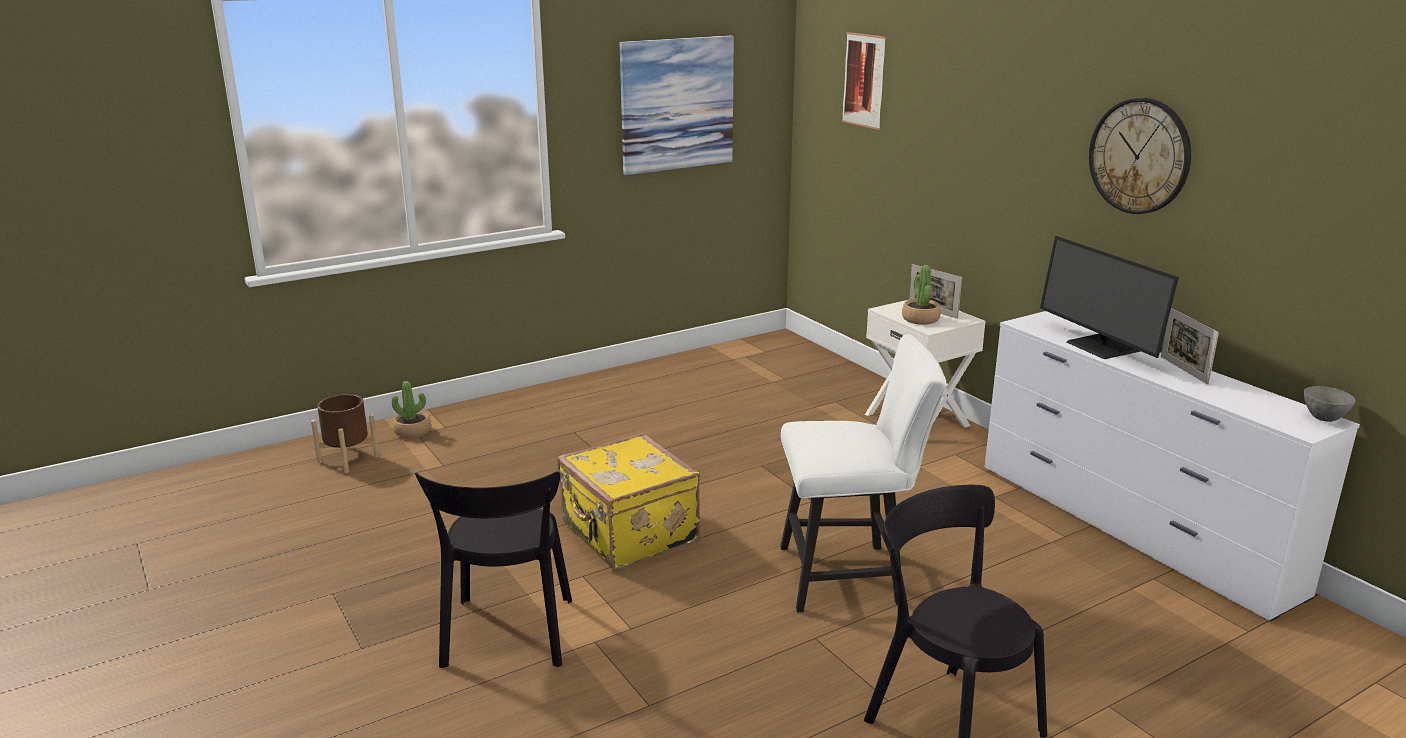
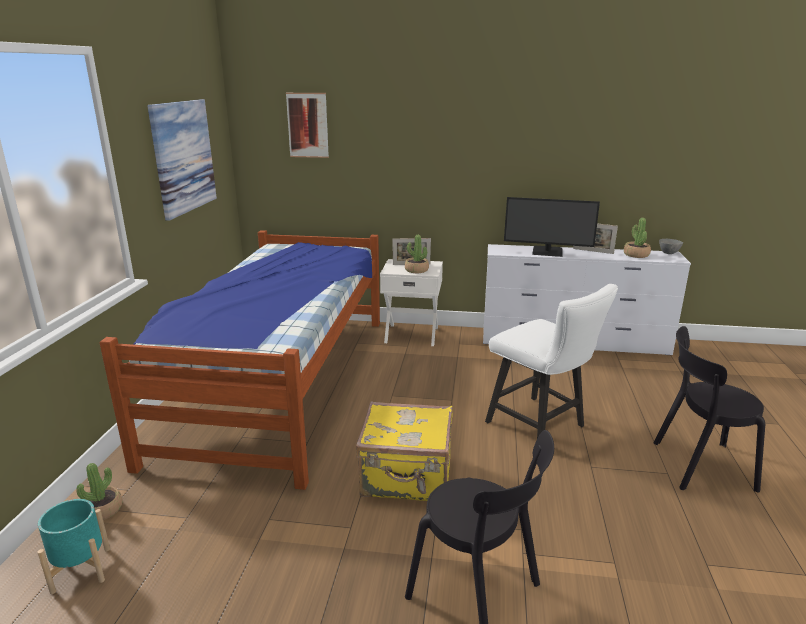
camera: 50 degrees left, 0 degrees up
(348, 459) = (81, 569): brown planter -> turquoise planter
(688, 403) = (280, 381): none -> bed
(850, 576) = (541, 426): white chair -> white chair turned 105 degrees clockwise
(1139, 156) = (540, 144): wall clock -> none
(1245, 399) = (636, 255): none -> potted plant

